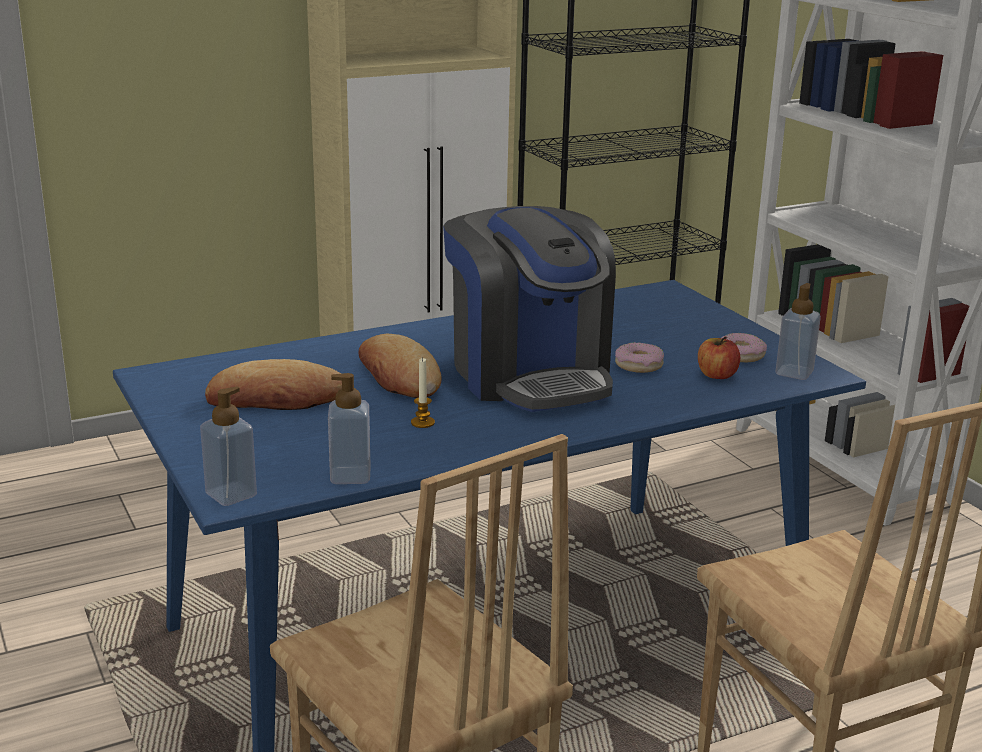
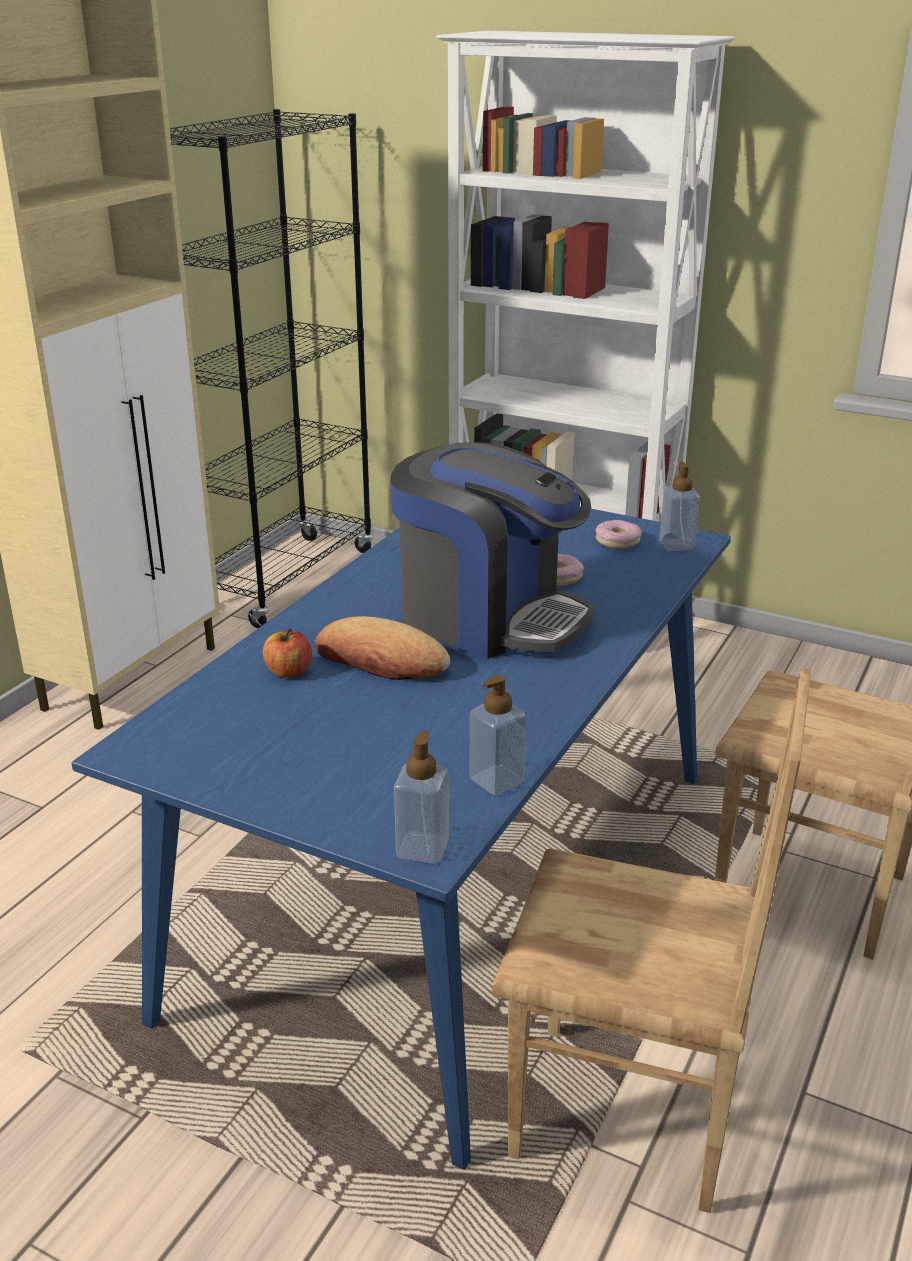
camera: 35 degrees left, 5 degrees up
(276, 398) = (302, 728): bread -> none
(422, 423) = (474, 700): candle -> none
(716, 375) = (628, 566): apple -> apple (288, 672)

